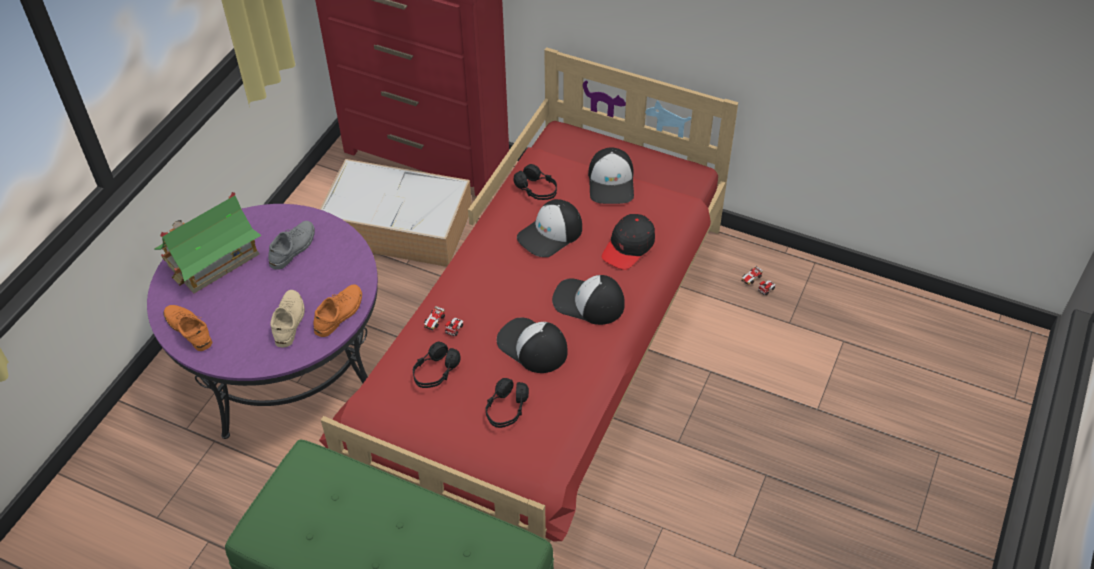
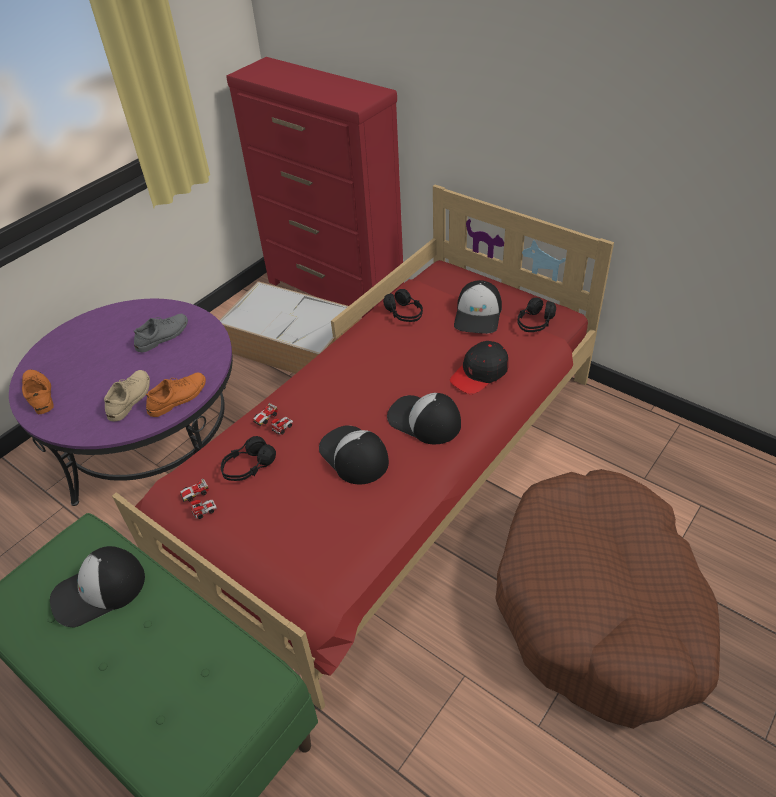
camera: 15 degrees right, 5 degrees down
(213, 260) = (90, 337): toy house -> none
(506, 409) = (306, 516): black headphones -> black headphones (535, 323)
(550, 234) = (405, 353): cap -> cap (99, 591)
(758, 284) = (617, 436): toy car -> toy car (199, 502)
(768, 448) = (600, 606): none -> brown dog bed

